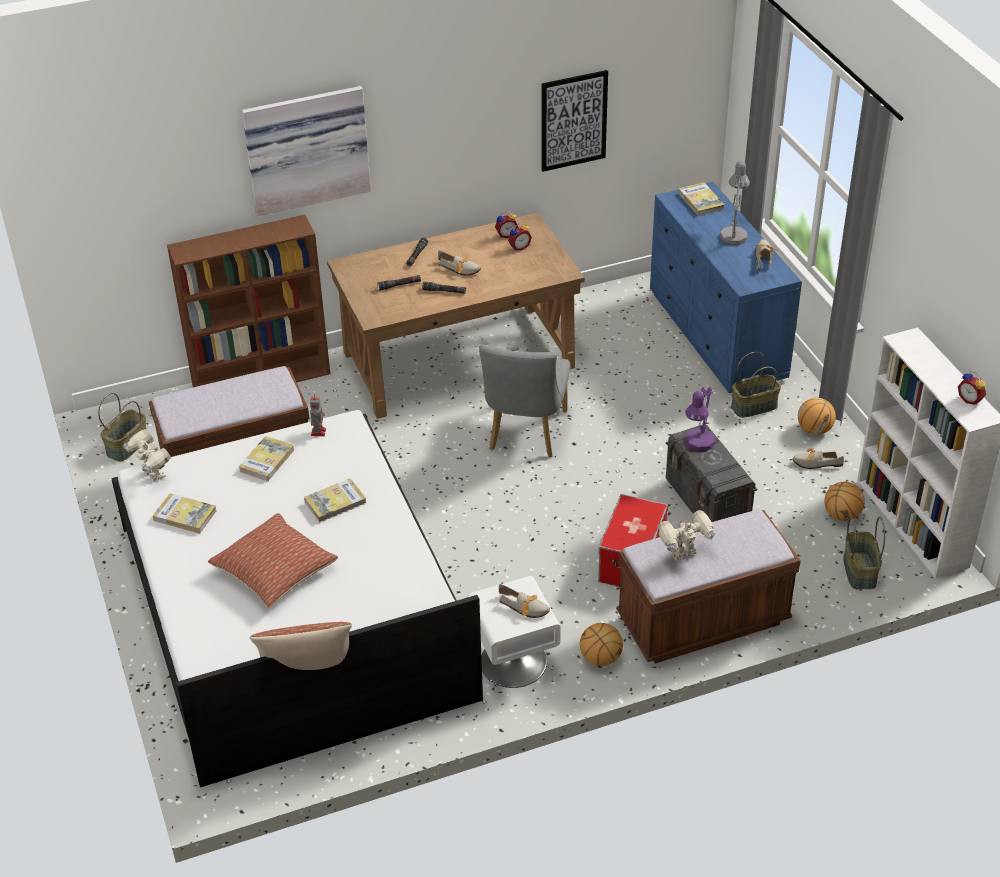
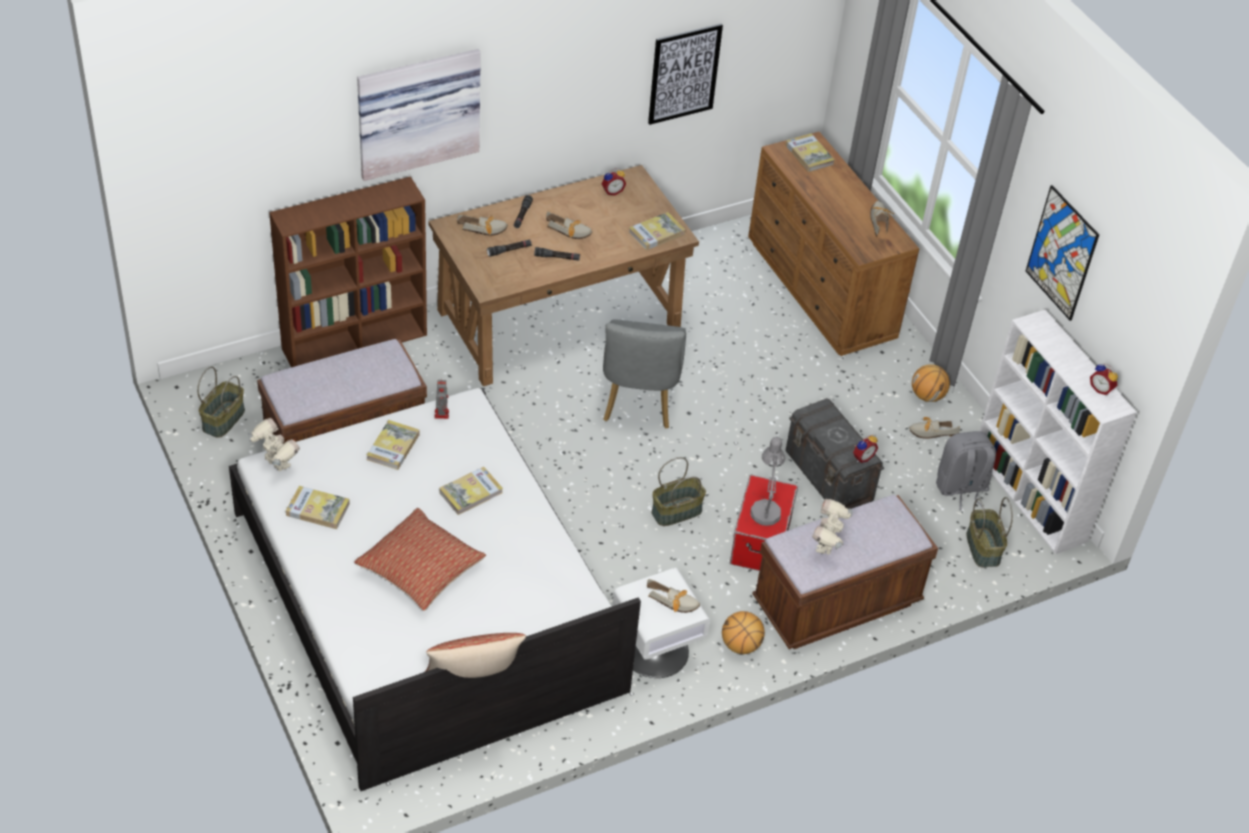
camera: 10 degrees left, 5 degrees up
(379, 268) = (485, 229): none -> shoe
(519, 247) = (627, 206): alarm clock -> alarm clock (862, 457)
(544, 270) = (656, 233): none -> book
(684, 555) = (826, 545): toy robot -> toy robot turned 45 degrees counterclockwise
(698, 445) = (823, 422): purple table lamp -> none
(717, 336) = (821, 290): blue dresser -> brown dresser
(734, 233) = (846, 193): grey table lamp -> grey table lamp (765, 508)
(754, 406) = (865, 370): basket -> basket (676, 511)
(841, 515) = (961, 488): basketball -> grey backpack
(930, 266) = (1062, 253): none -> picture

